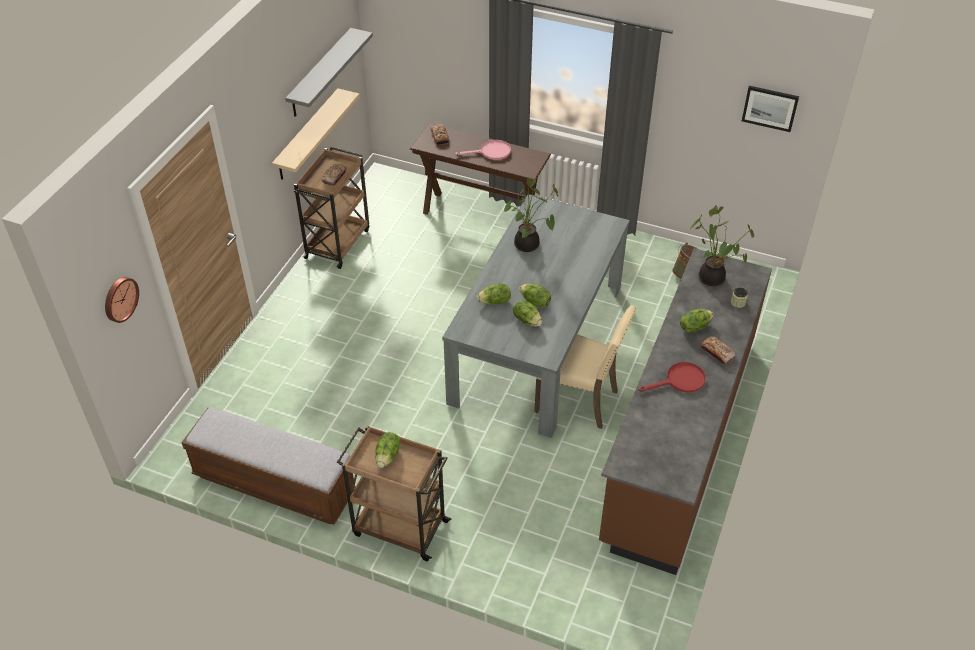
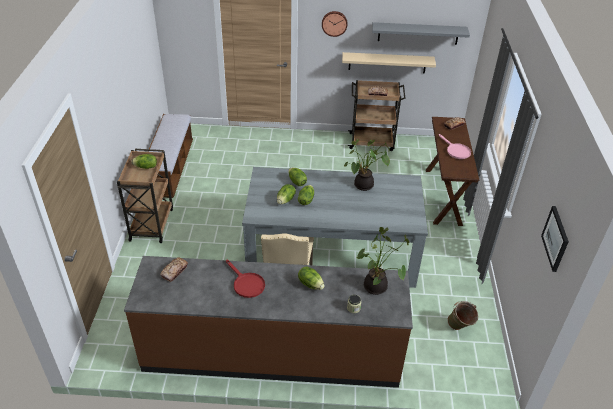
camera: 70 degrees right, 5 degrees down
(119, 299) = (184, 25): wall clock -> wall clock (334, 23)
(717, 352) = (287, 302): bread -> bread (174, 271)

